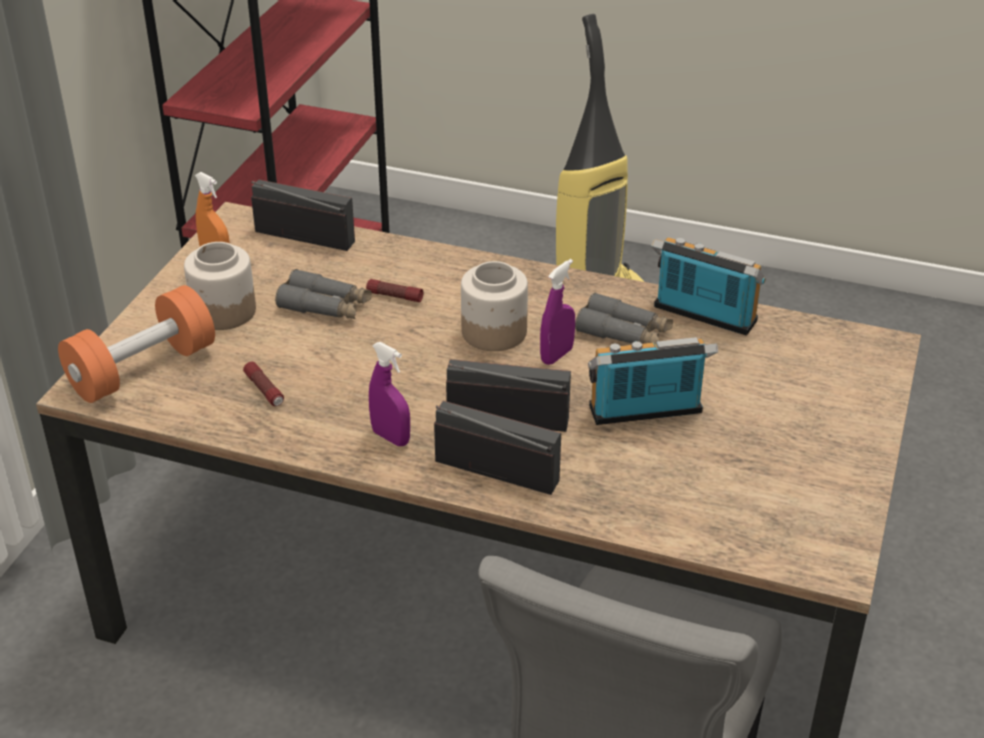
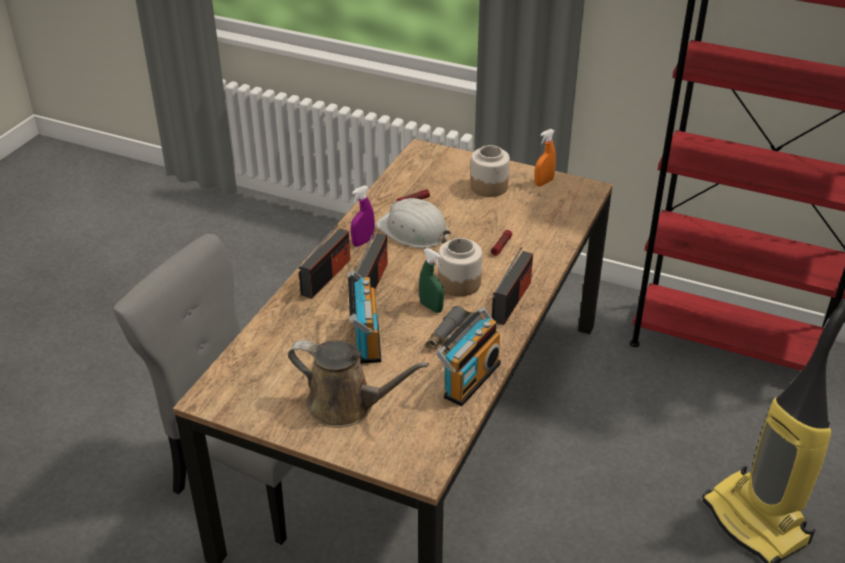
camera: 95 degrees right, 0 degrees up
(142, 369) = (437, 165): orange dumbbell -> none
(304, 236) = (571, 213): radio -> radio (511, 301)
(325, 306) = (492, 220): grey binoculars -> none
(356, 384) = (413, 231): none -> white hard hat
(556, 355) = (431, 307): purple spray bottle -> green spray bottle
(793, 418) = (347, 405): none -> brown watering can

